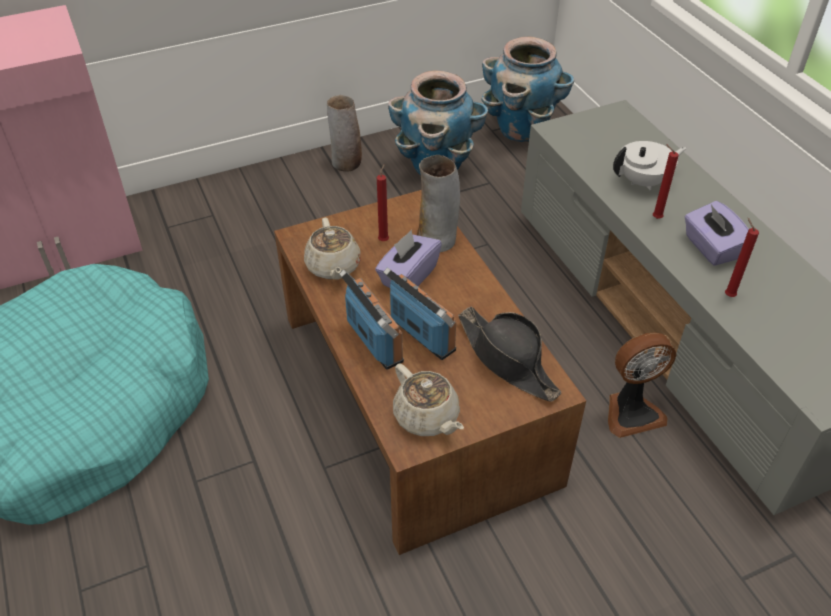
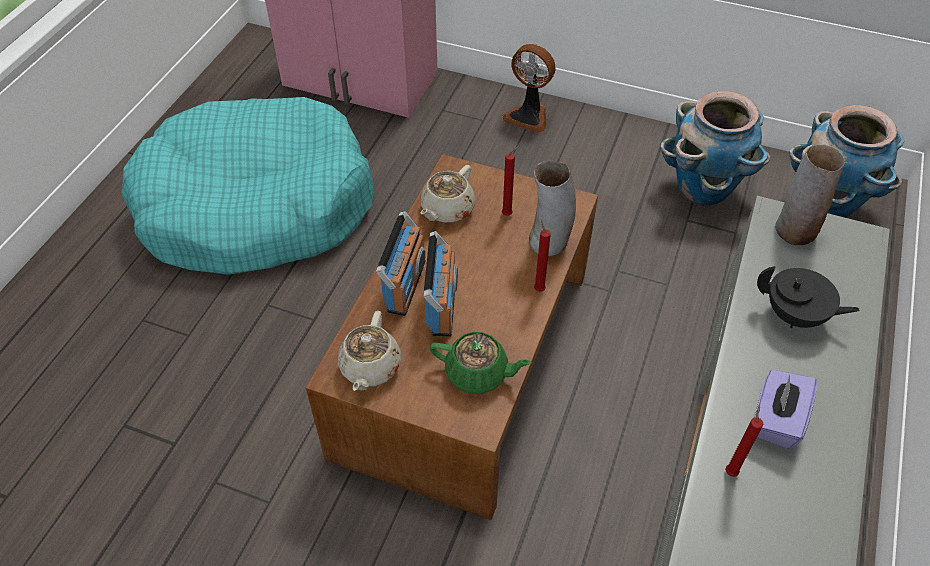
camera: 45 degrees right, 5 degrees up
(346, 164) = (629, 140): vase -> vase (794, 232)
(408, 276) = (489, 255): purple tissue box -> none
(507, 359) = (478, 373): black hat -> green teapot
(631, 412) = (615, 512): fan -> fan (528, 116)
(643, 181) = (795, 316): white teapot -> black teapot
(655, 218) = (759, 355): red candle -> red candle (538, 288)

